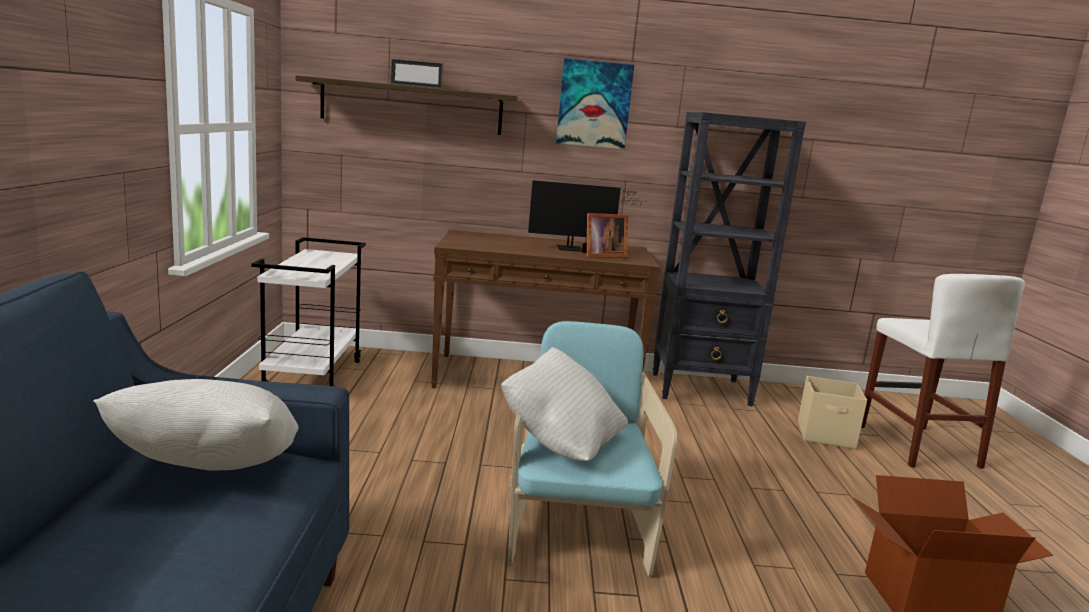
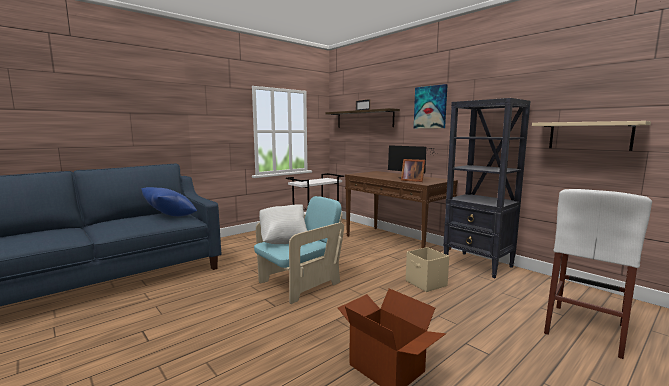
camera: 50 degrees right, 5 degrees down
(210, 475) = (170, 217): white pillow -> blue pillow
(826, 436) = (514, 302): beige storage box -> beige storage box (426, 283)
(847, 182) = (589, 135): none -> beige shelf

